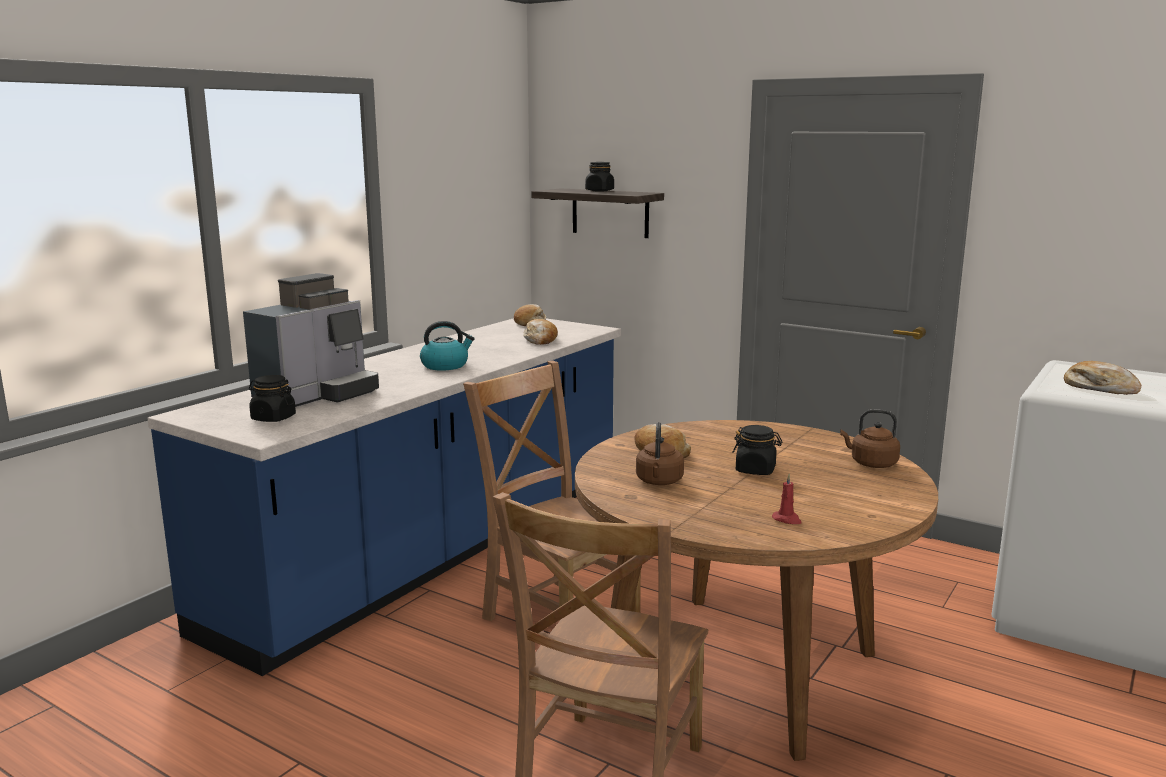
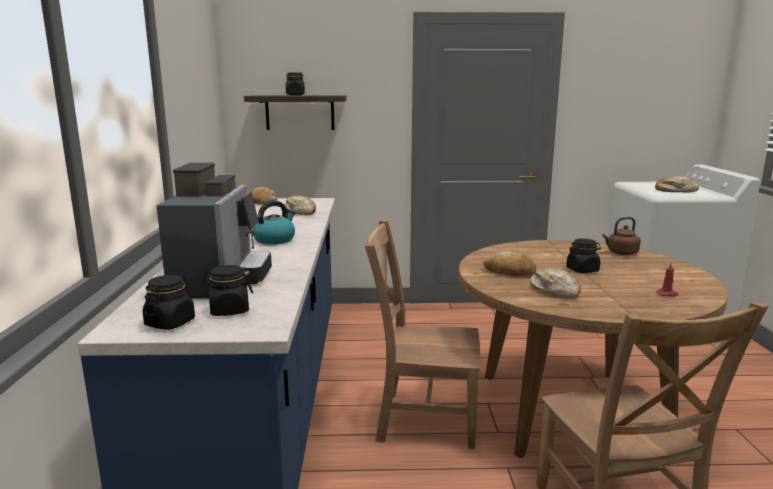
camera: 35 degrees left, 0 degrees up
(220, 417) = (170, 323): none -> black jar
(659, 482) = (555, 290): brown kettle -> bread

